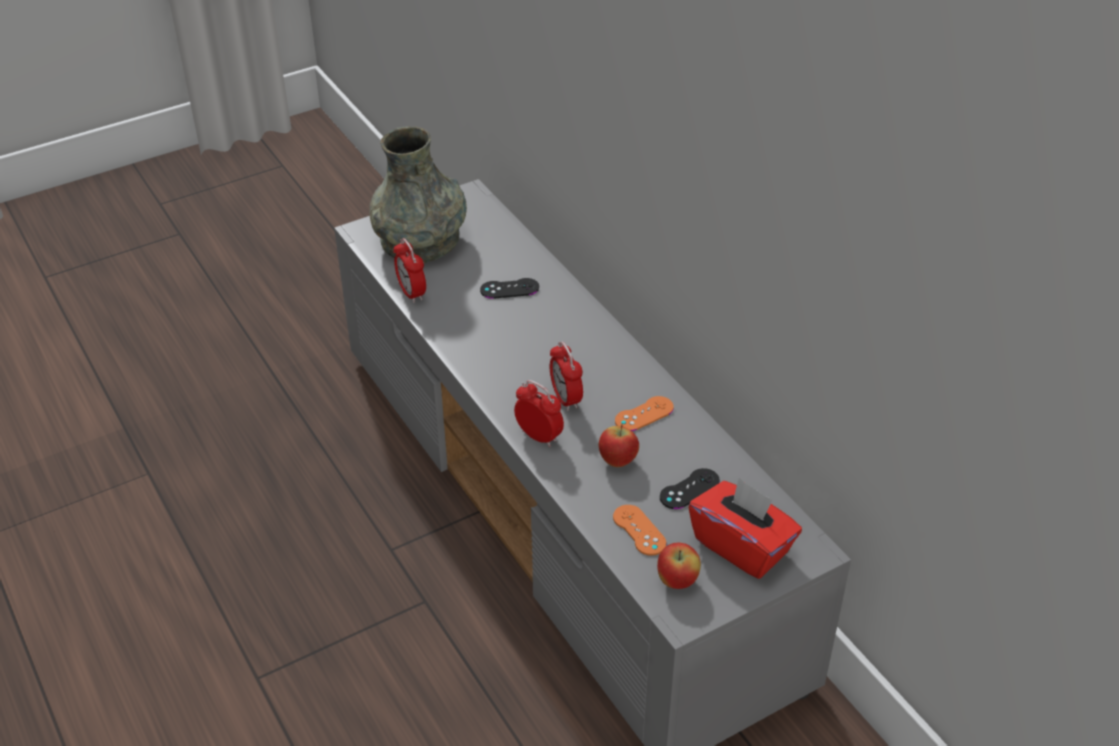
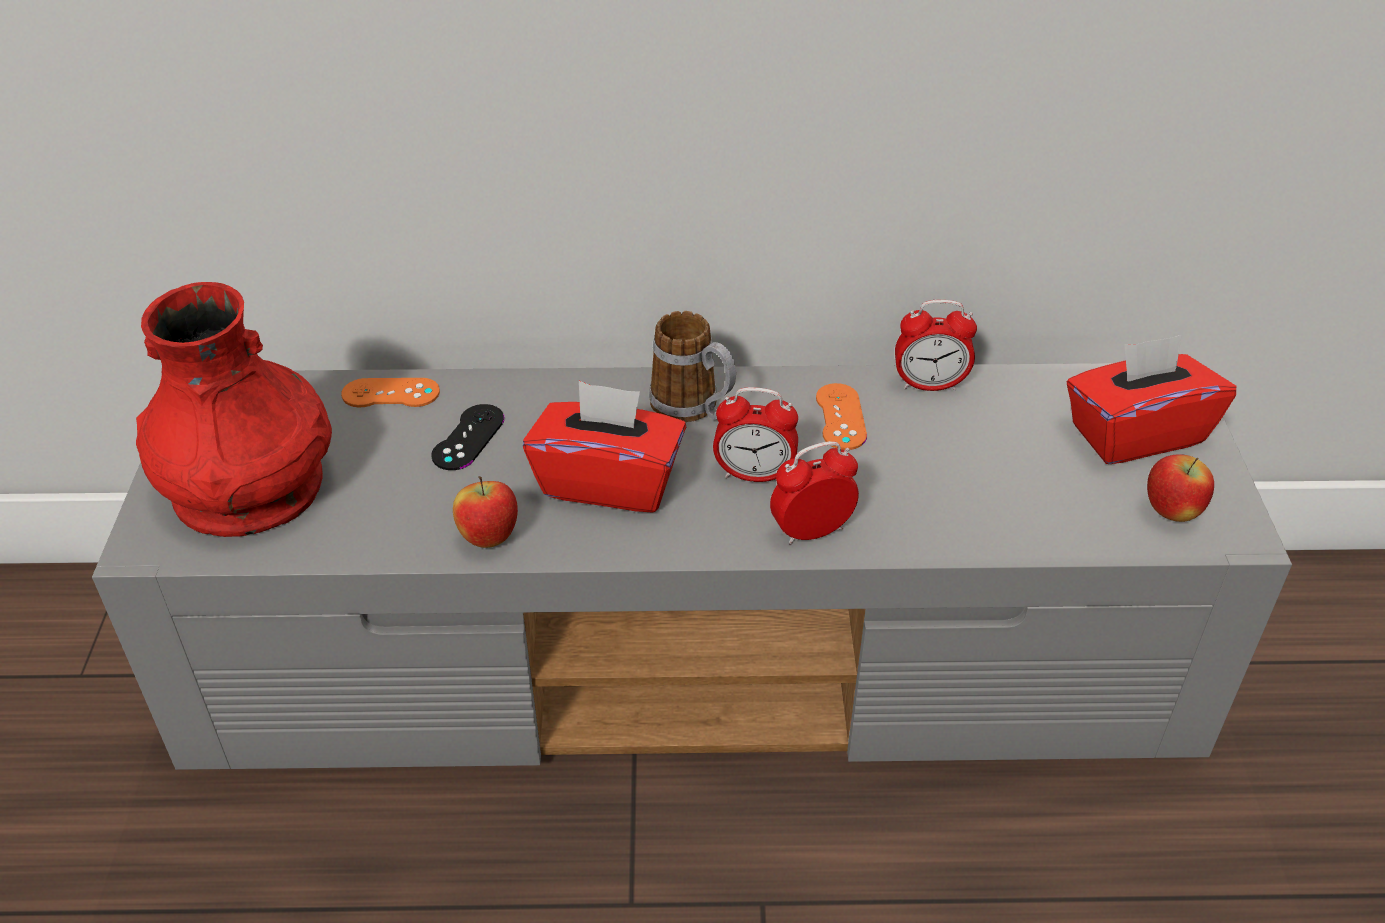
camera: 60 degrees left, 0 degrees up
(411, 293) = (368, 545): alarm clock -> alarm clock (929, 385)
(420, 239) = (249, 486): grey vase -> red vase
(517, 349) = (609, 482): none -> red tissue box
(600, 356) = (694, 409): none -> mug
(617, 461) = (915, 476): apple -> apple (489, 538)
(639, 530) = (1060, 509): orange game controller -> orange game controller (390, 393)
(689, 489) = (1008, 435): black game controller -> none

